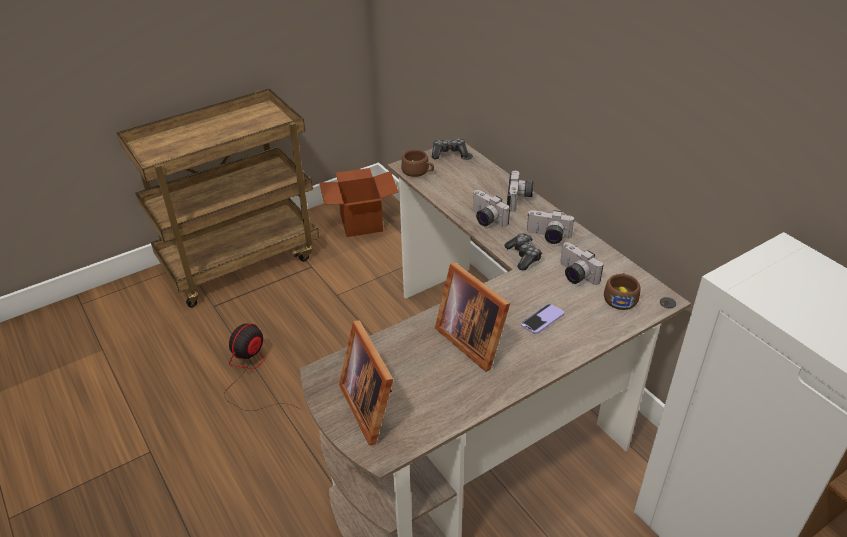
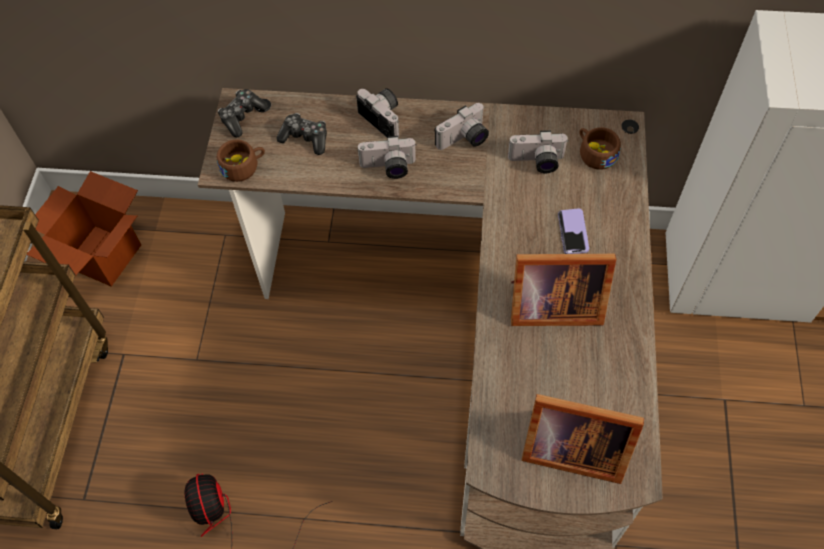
camera: 50 degrees left, 20 degrees up
(523, 256) = (473, 180): game controller -> game controller (305, 138)

